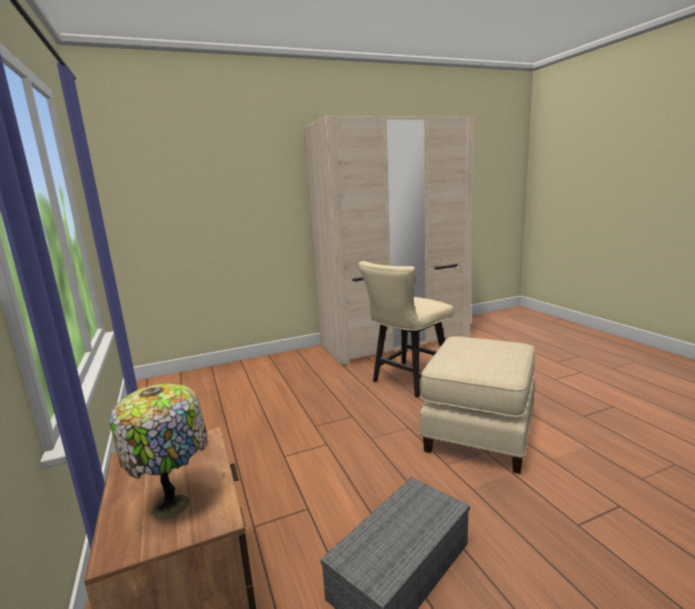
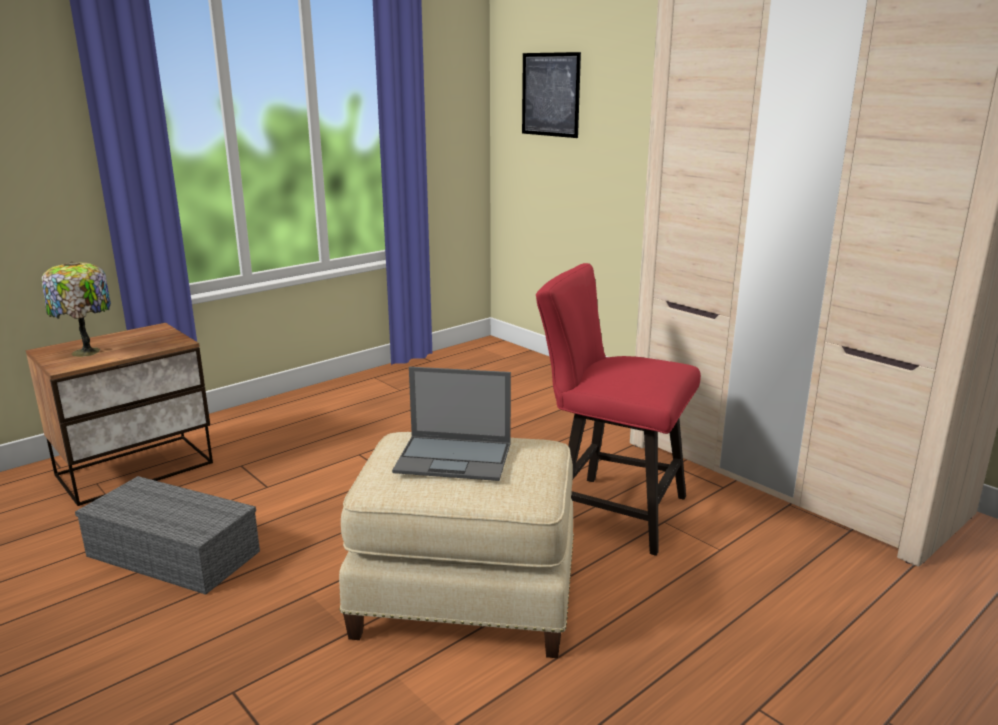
camera: 70 degrees right, 5 degrees up
(165, 187) = (550, 94): none -> picture
(407, 381) = (610, 510): beige chair -> red chair
(478, 353) = (455, 458): none -> laptop

